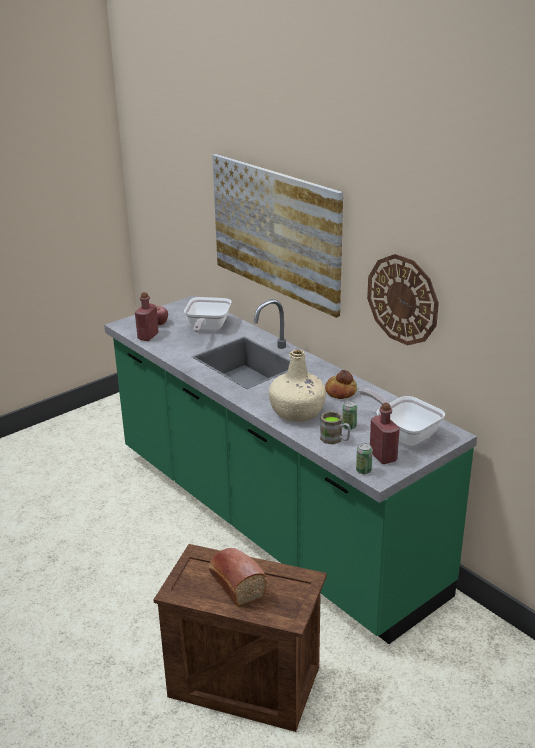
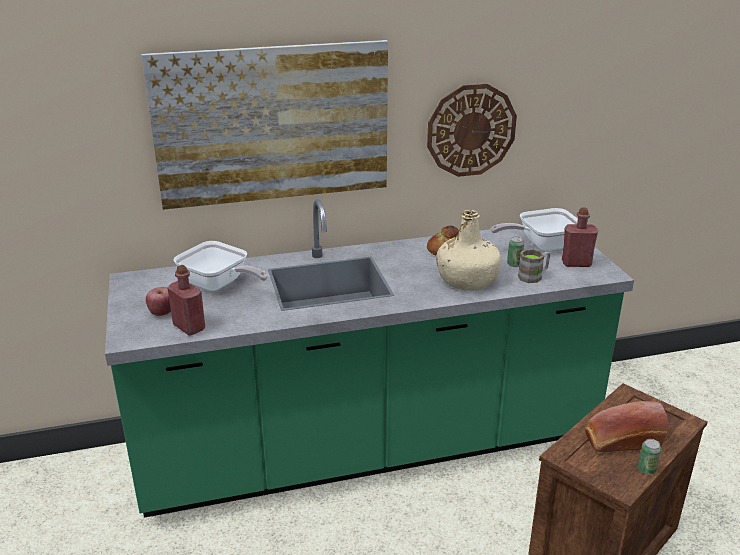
camera: 65 degrees left, 0 degrees up
(363, 471) = (596, 277): can -> can (646, 470)

